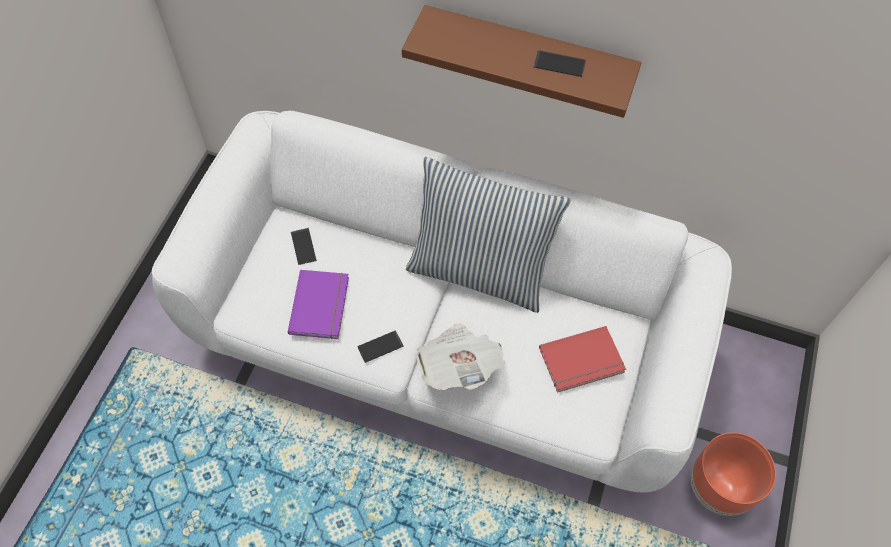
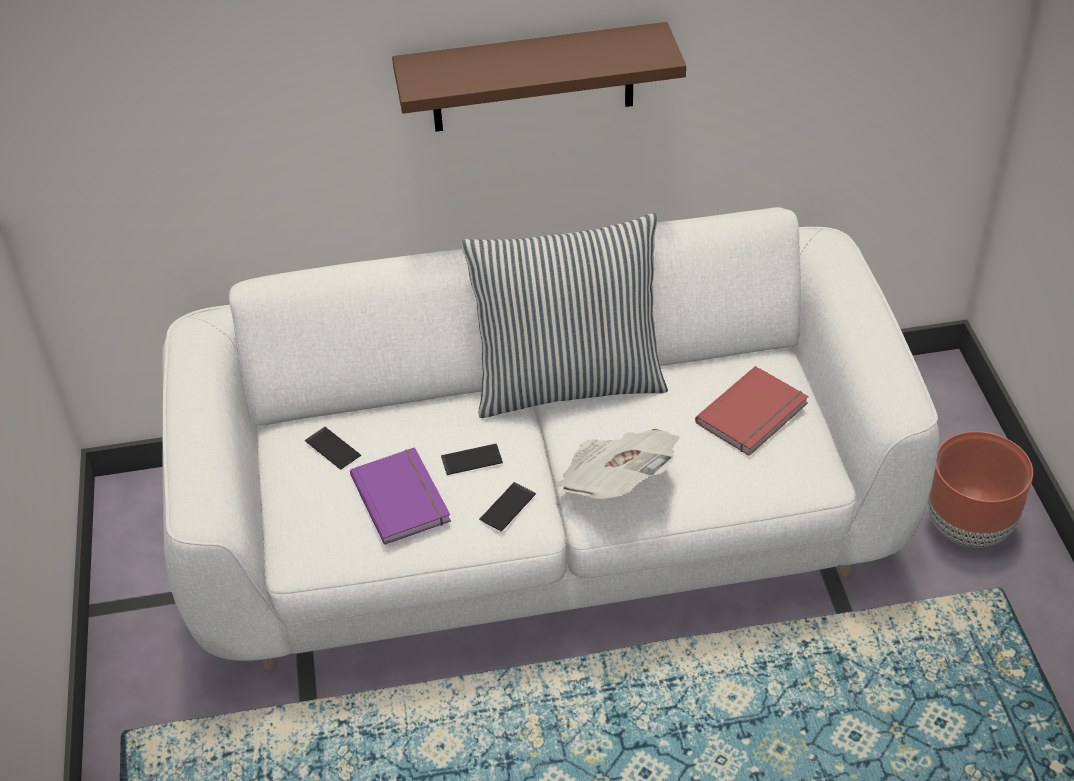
camera: 25 degrees left, 15 degrees down
(559, 64) = (585, 52): phone -> phone (471, 460)

